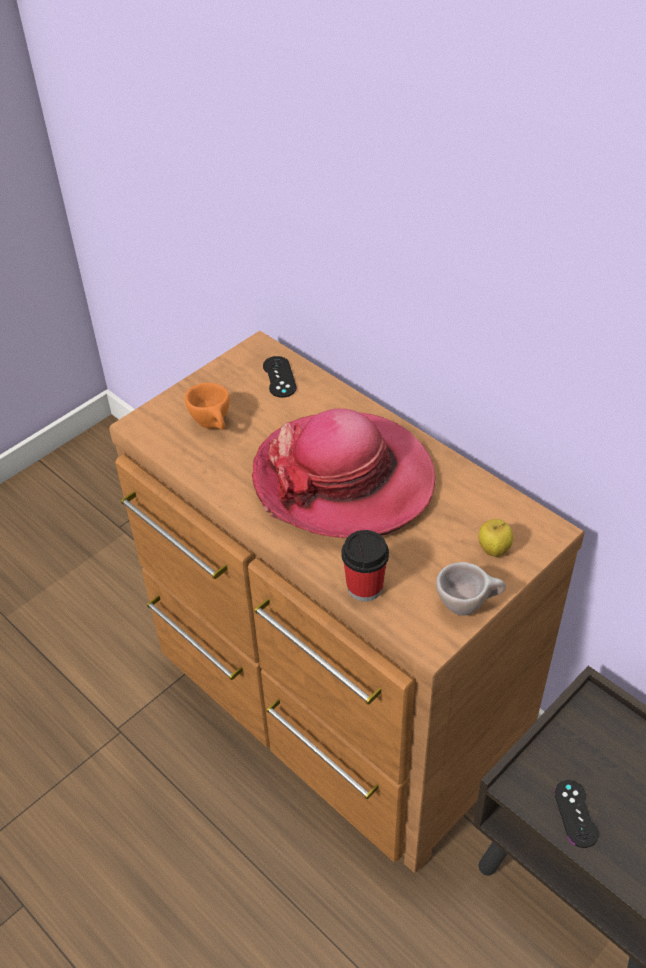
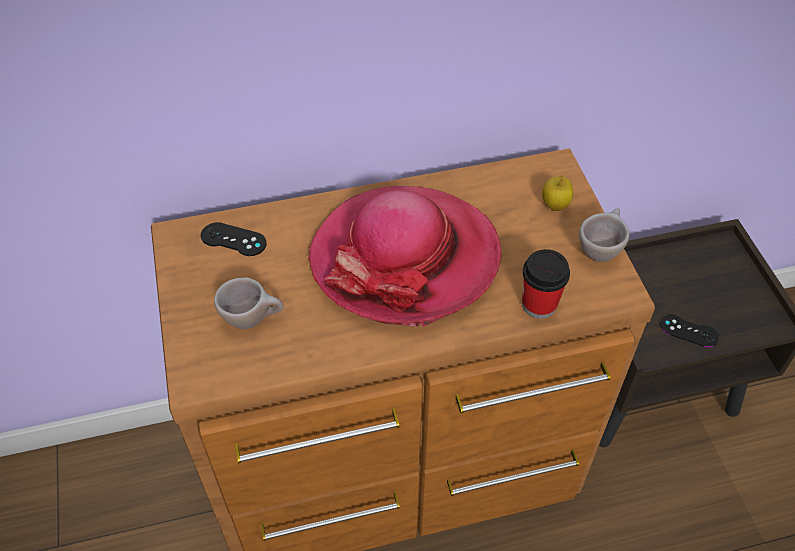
camera: 60 degrees left, 5 degrees up
(214, 425) = (253, 319): orange cup -> beige cup

